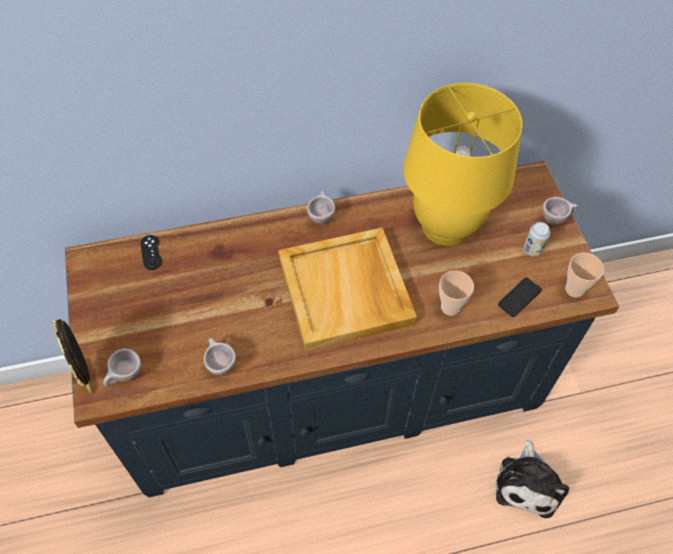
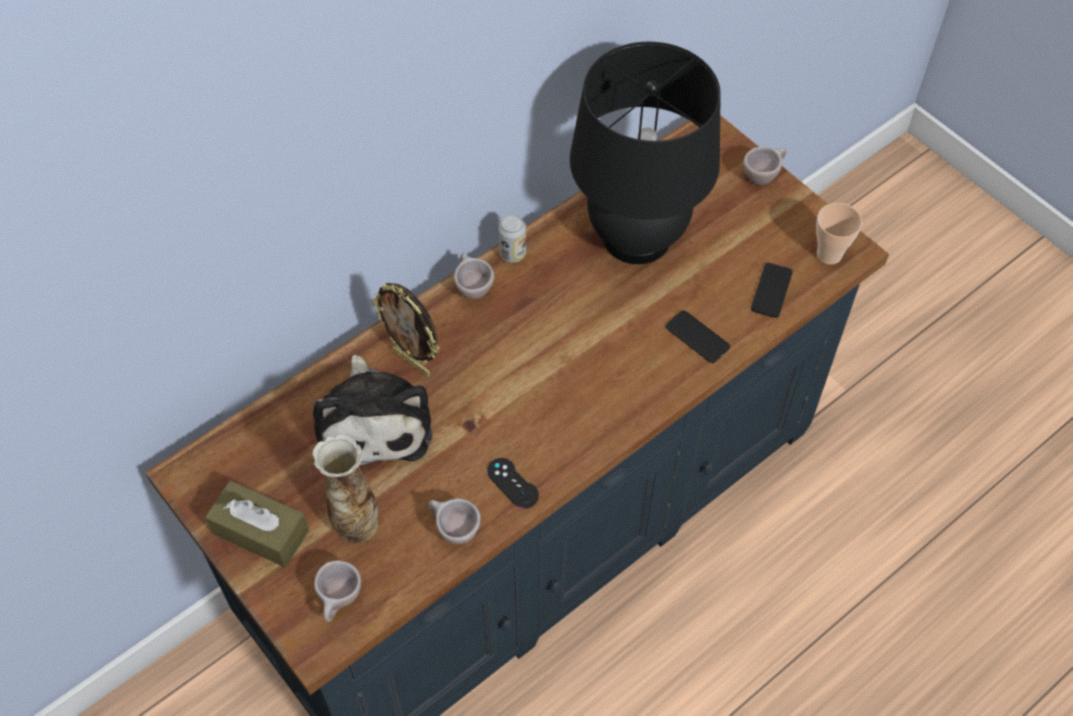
camera: 25 degrees left, 0 degrees up
(88, 377) = (289, 624): picture frame -> picture frame (413, 363)
(106, 312) = (261, 531): none -> brown tissue box
(151, 252) = (272, 428): black game controller -> black game controller (512, 483)
(164, 332) = (356, 523): none -> vase
(346, 291) = (560, 370): beige tray -> none
(446, 225) = (636, 237): yellow table lamp -> black table lamp
(450, 307) = (697, 337): cup -> phone
(528, 483) = (839, 532): plush toy -> plush toy (374, 421)
(532, 249) = (755, 225): can -> can (512, 253)

